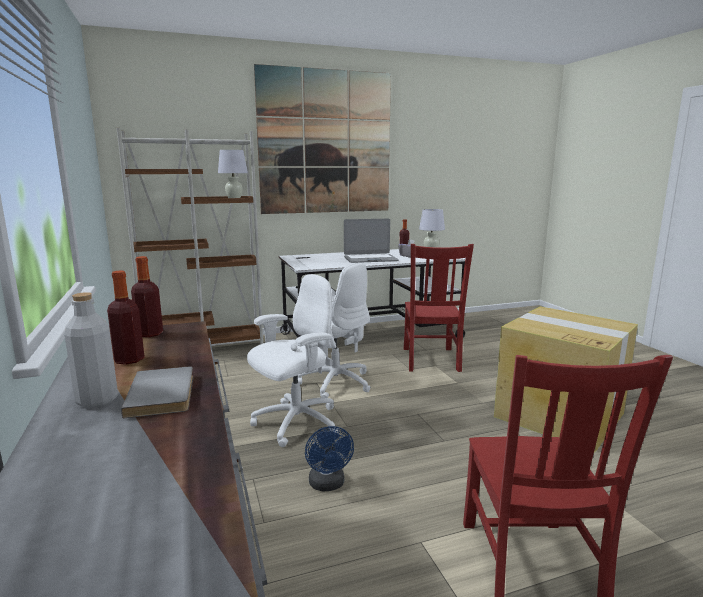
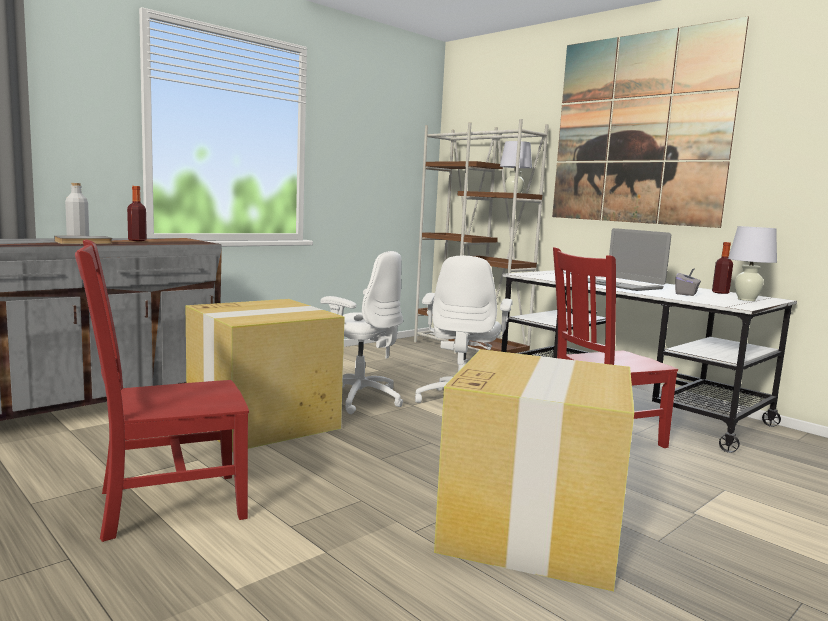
camera: 65 degrees right, 5 degrees down
(150, 334) = (186, 241): bottle -> none
(328, 485) = (264, 421): blue fan -> cardboard box

